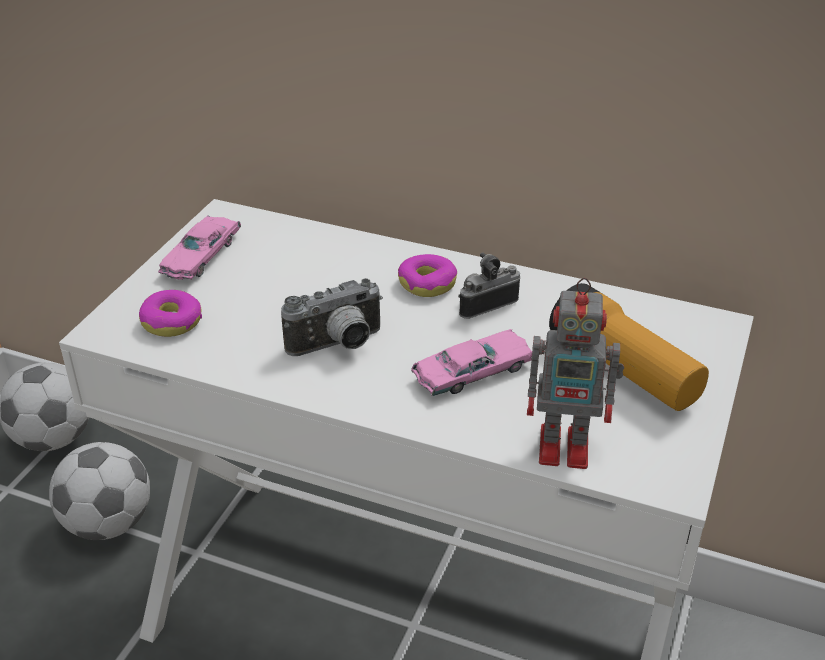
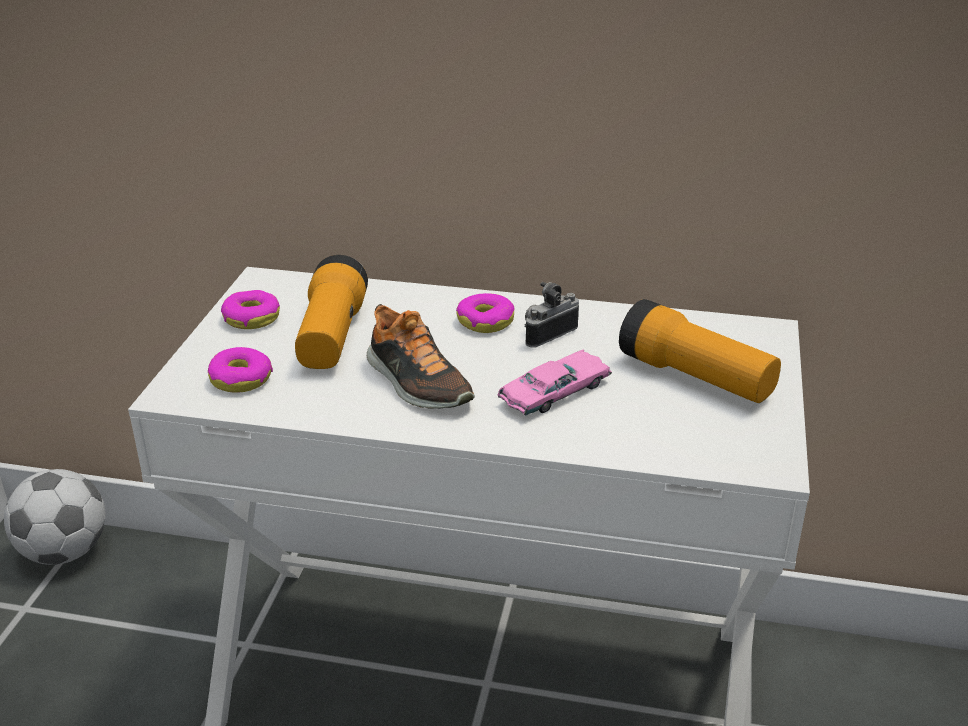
camera: 10 degrees left, 5 degrees down
(108, 523) = (144, 628): football -> none
(201, 256) = (251, 318): pink toy car -> donut
(271, 285) = (332, 337): none -> flashlight
(338, 346) = (416, 383): camera -> shoe
(567, 447) = (664, 446): toy robot -> none

